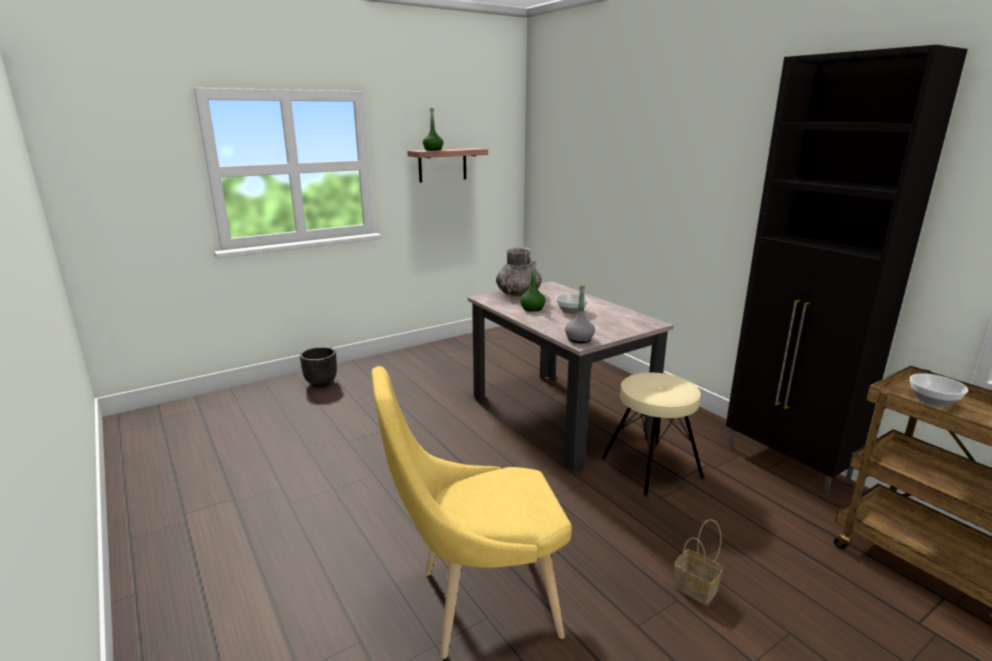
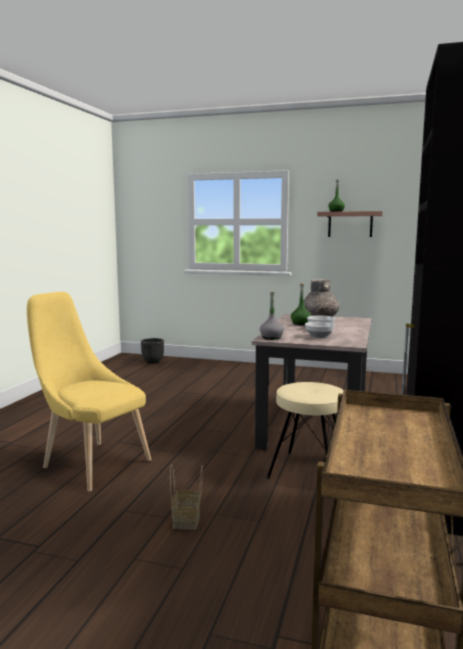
camera: 50 degrees right, 10 degrees down
(321, 383) = (223, 367): black planter -> black planter (153, 361)
(931, 401) = (392, 422): bowl -> bowl (319, 336)

